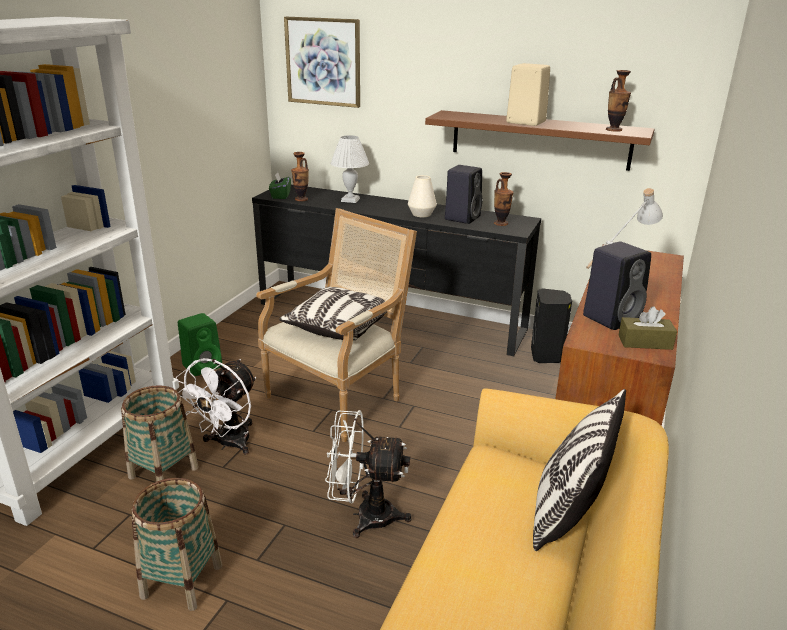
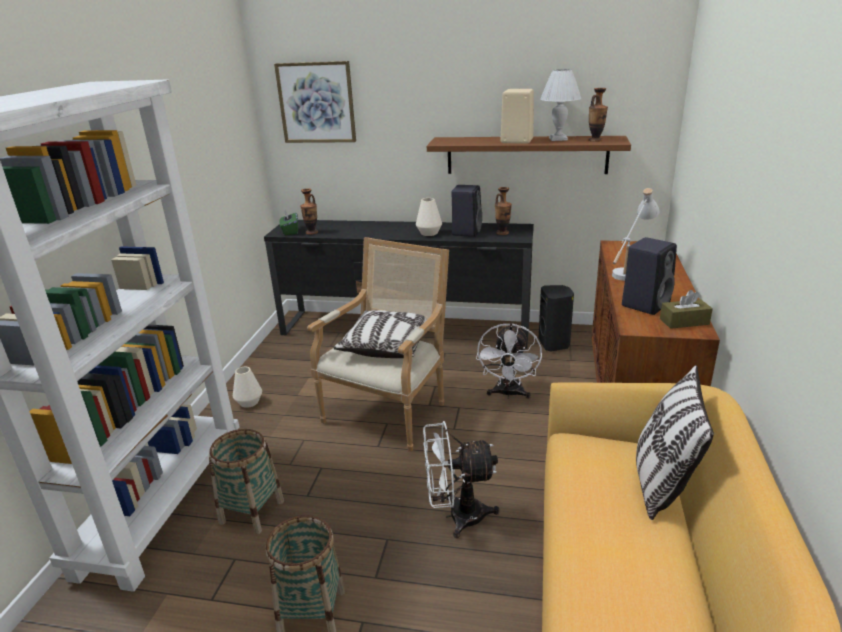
camera: 10 degrees left, 0 degrees up
(203, 366) = (249, 402): green speaker -> white vase
(228, 444) = (303, 473): white fan -> white fan (508, 394)
(350, 200) = (357, 227): white table lamp -> white table lamp (557, 139)

